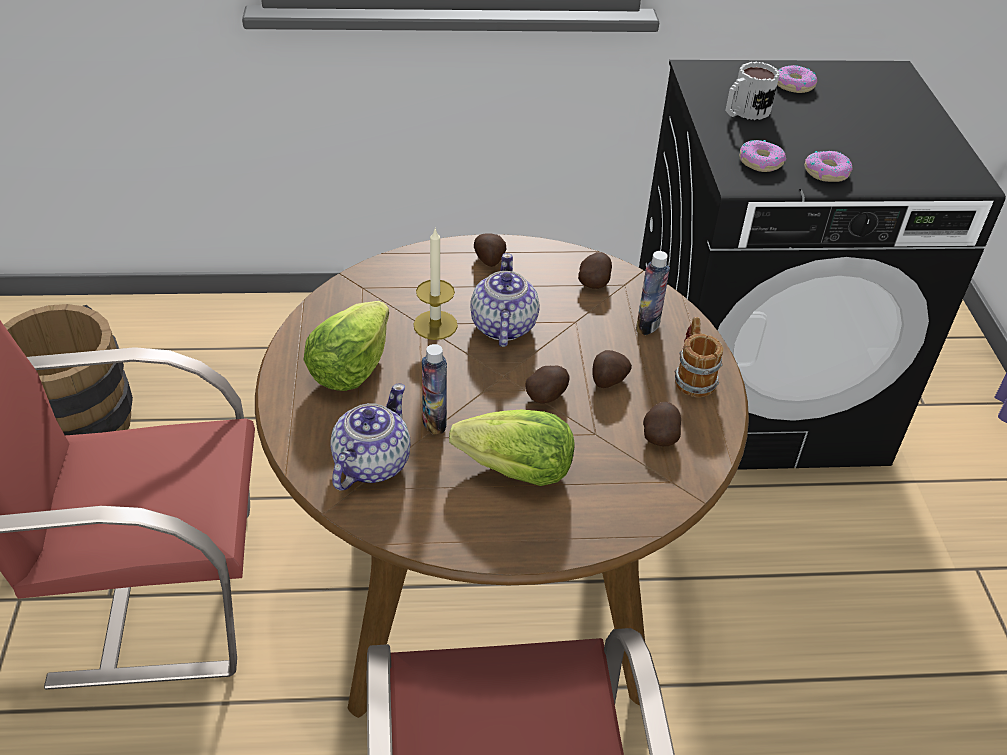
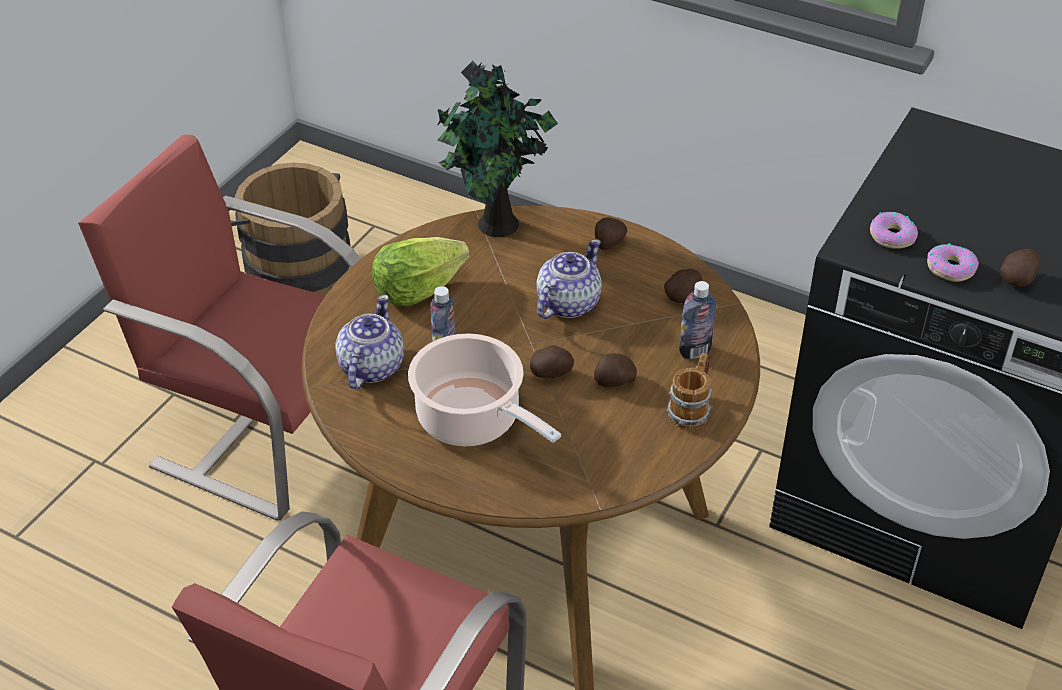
camera: 35 degrees right, 0 degrees up
(370, 464) = (370, 367): teapot -> teapot turned 45 degrees counterclockwise
(373, 280) = (496, 226): none -> potted plant
(435, 325) = (513, 281): candle -> none
(517, 471) = (473, 420): lettuce -> cooking pot
(660, 435) = (615, 443): potato -> potato (1018, 279)
(744, 112) = (931, 183): mug -> none
(794, 85) = (1018, 172): donut -> none

